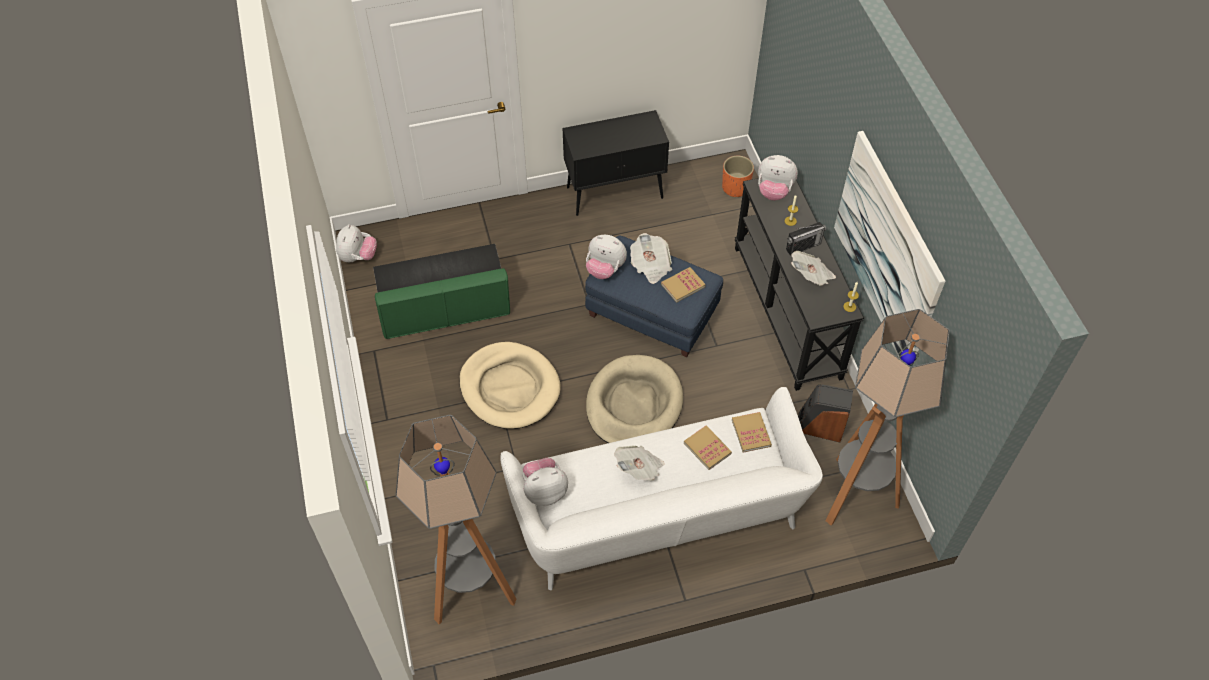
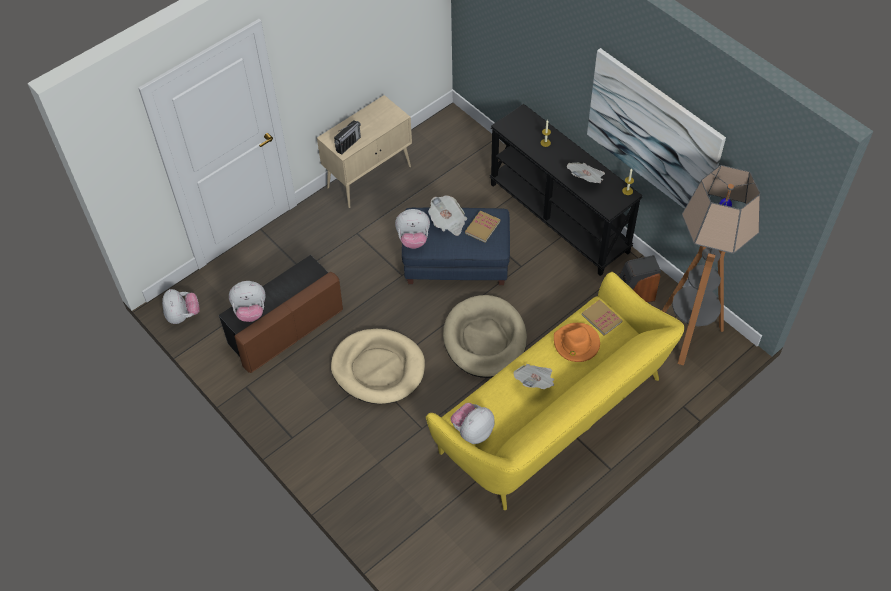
camera: 25 degrees left, 0 degrees up
(445, 309) = (285, 328): green ottoman -> brown ottoman
(471, 590) = (444, 539): floor lamp -> none
(615, 192) = (370, 176): black cabinet -> beige cabinet
(659, 516) = (555, 415): white sofa -> yellow sofa
(707, 448) = (576, 344): book -> orange hat
(736, 188) = (463, 136): orange planter -> none
(774, 191) = (519, 124): plush toy -> plush toy (250, 311)
(803, 246) = (566, 159): radio -> radio (348, 144)

